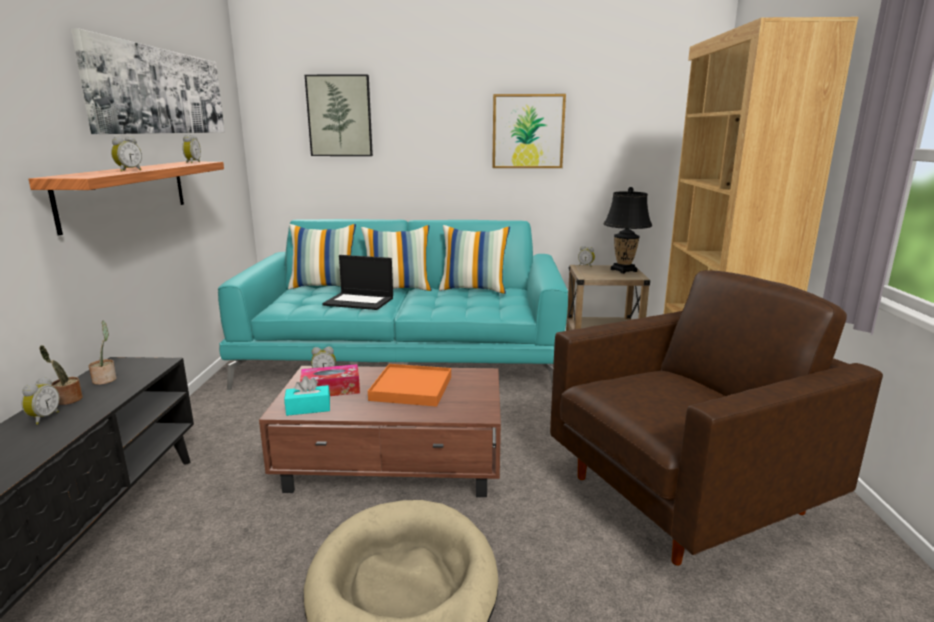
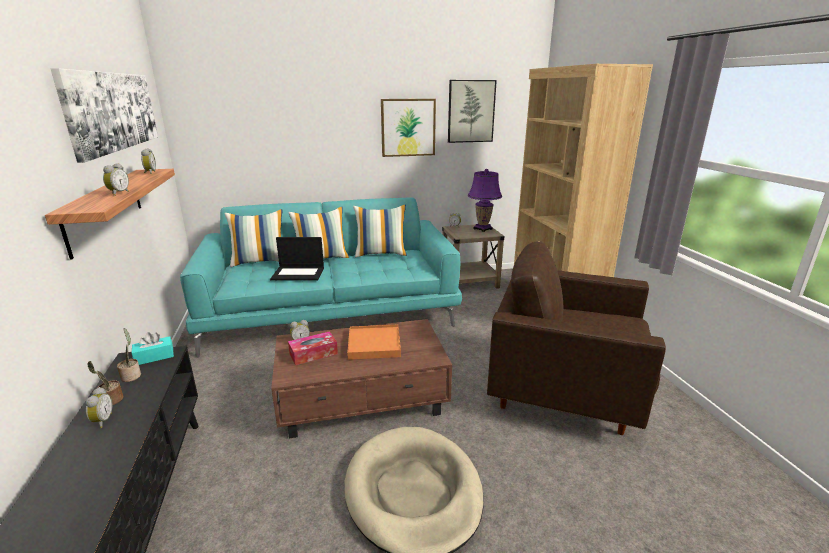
camera: 15 degrees left, 5 degrees up
(308, 408) = (305, 372): turquoise tissue box -> turquoise tissue box (154, 357)
(340, 116) = (254, 117): picture -> picture (471, 111)
(623, 270) = (483, 229): black table lamp -> purple table lamp
(684, 496) = (564, 391): brown armchair -> brown armchair turned 120 degrees counterclockwise

